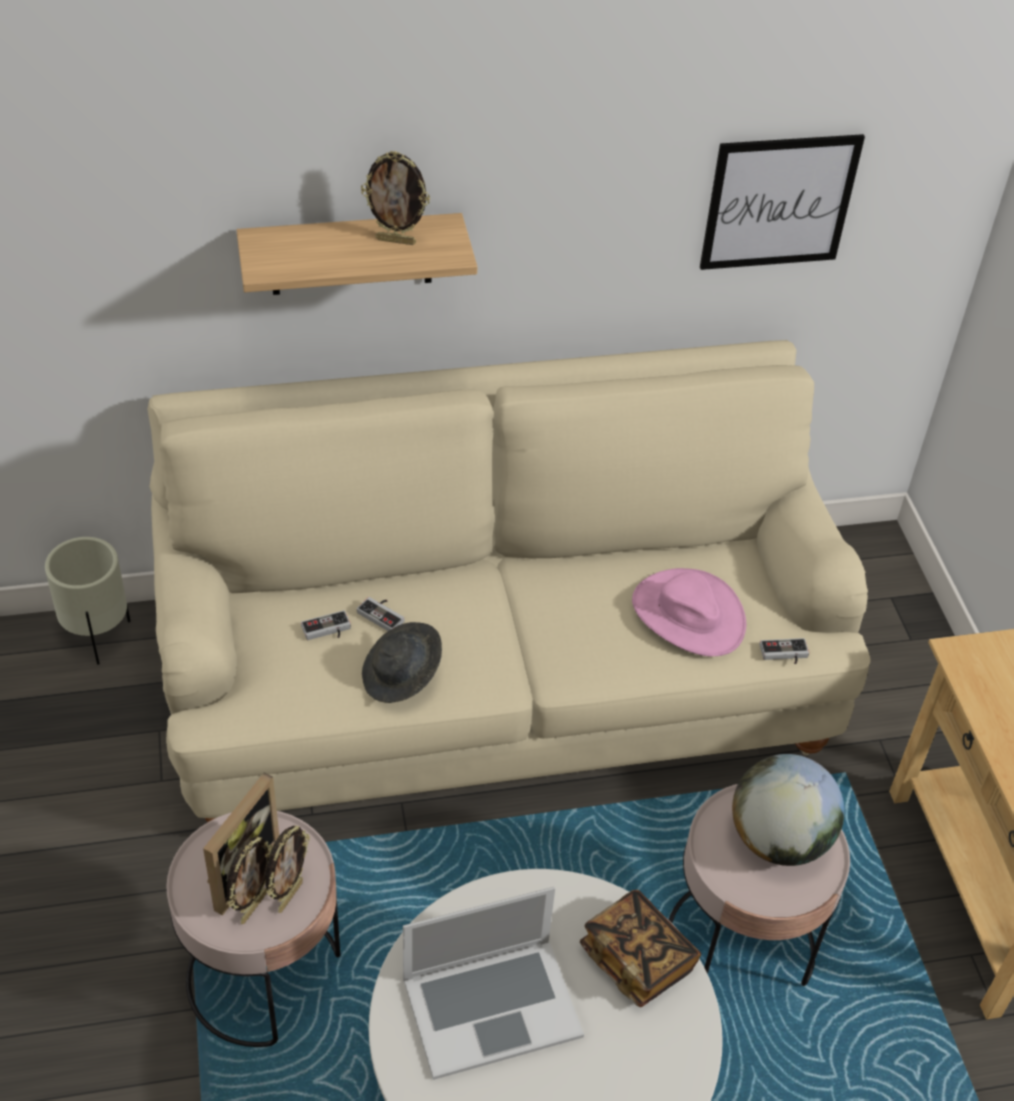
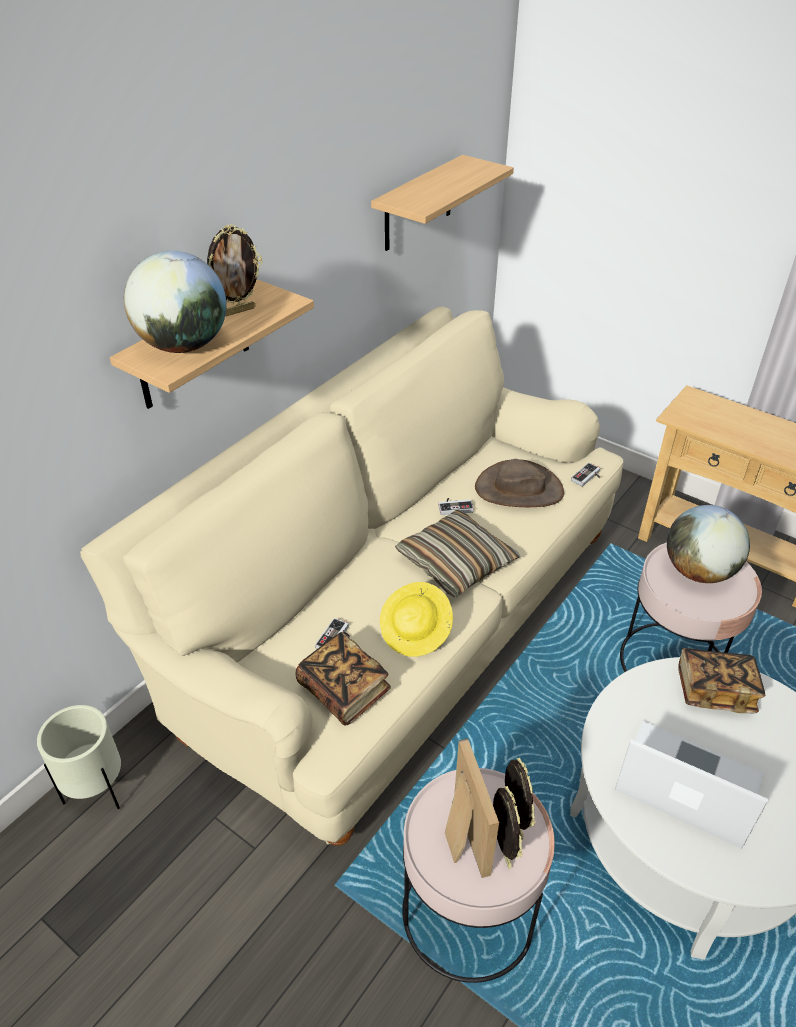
camera: 40 degrees left, 5 degrees down
(279, 679) = (344, 690): none -> book
(304, 252) = (184, 346): none -> globe
(383, 614) = (357, 604): game controller -> game controller (455, 507)
(402, 677) = (416, 631): grey hat -> yellow hat
(491, 1005) = (688, 784): laptop -> laptop turned 90 degrees counterclockwise
(525, 642) = (456, 562): none -> pillow
(687, 615) = (519, 489): pink hat -> brown hat
(779, 202) = (418, 204): picture -> shelf

